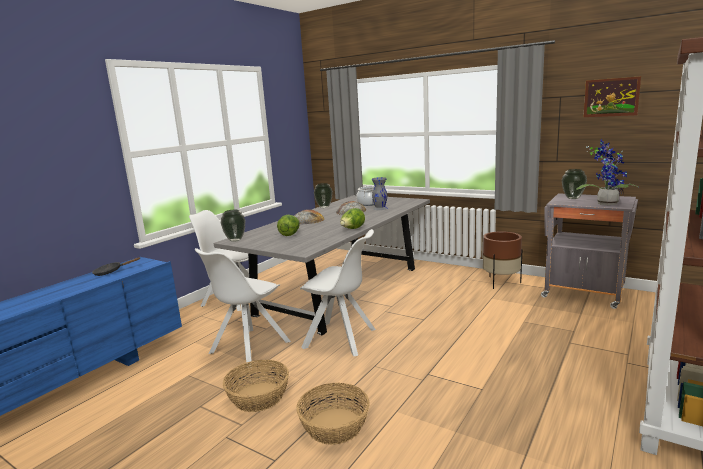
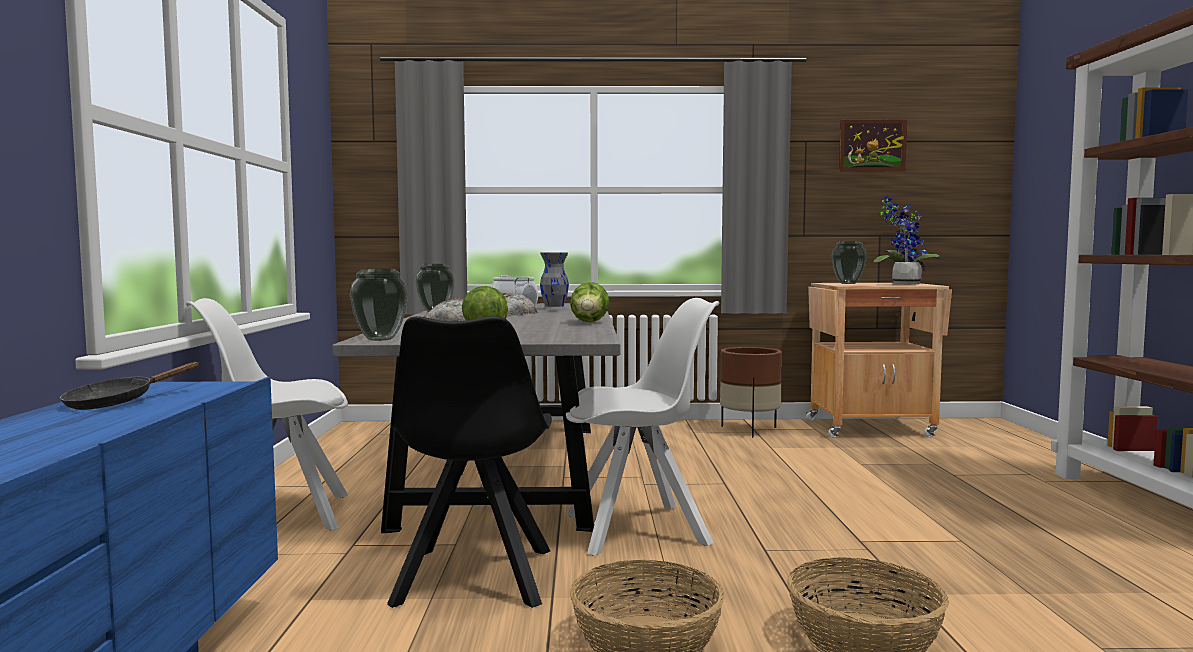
camera: 35 degrees left, 10 degrees down
(248, 348) = (473, 579): white chair -> black chair
(584, 293) = (871, 428): grey cart -> brown cart

